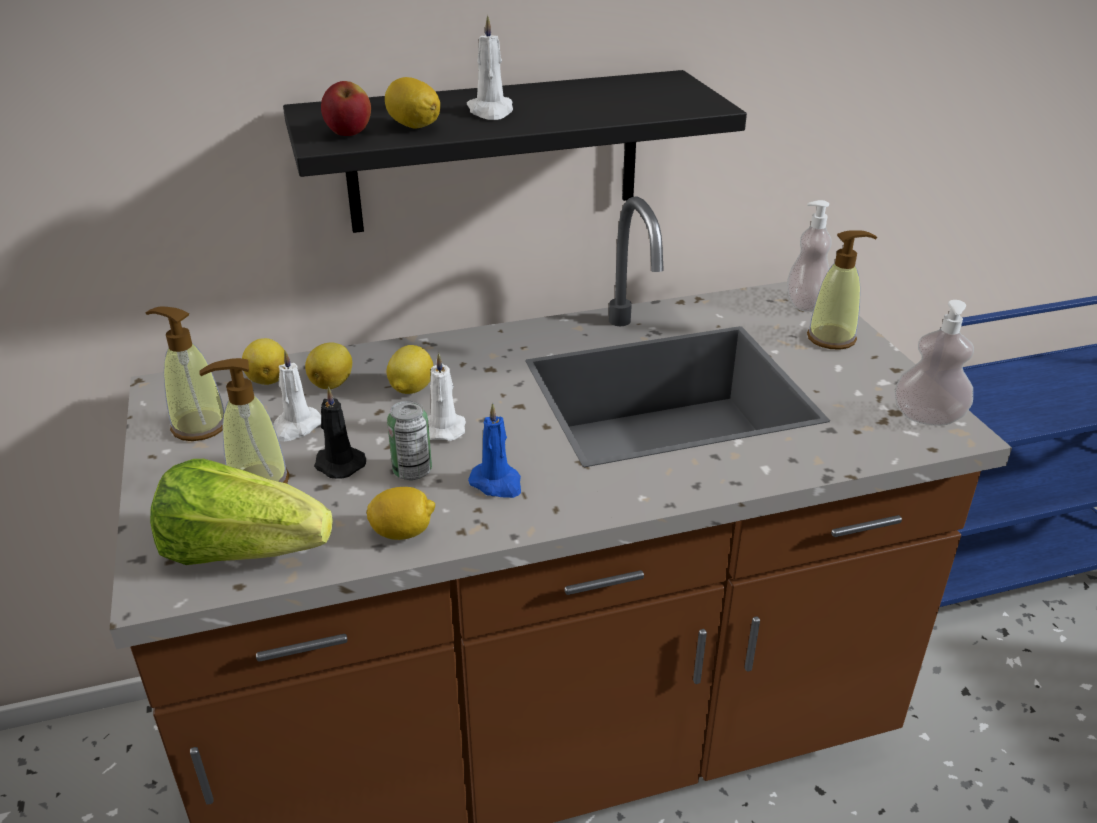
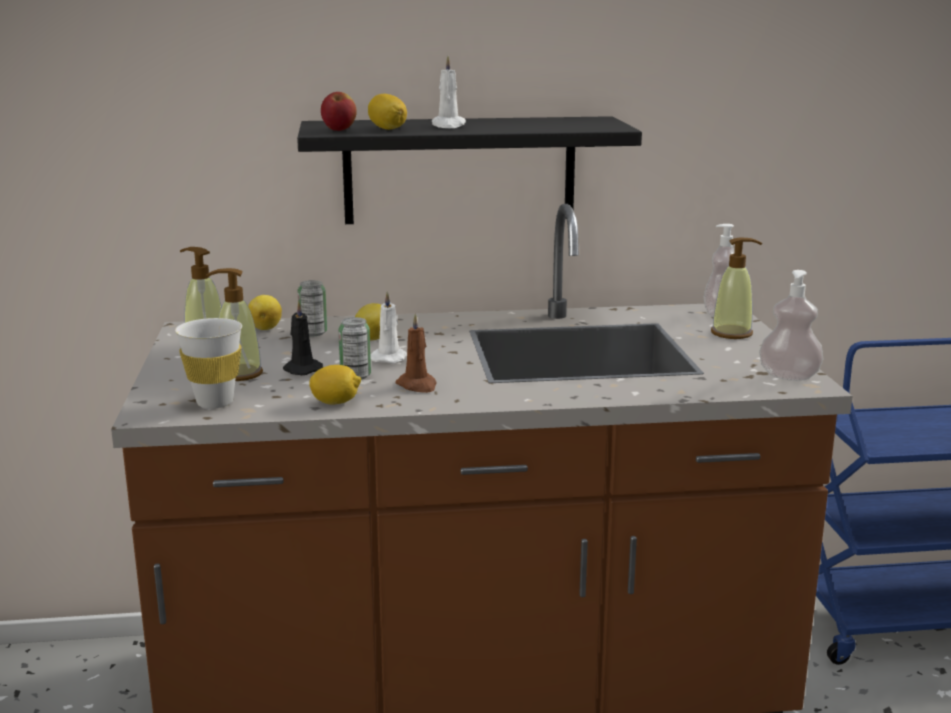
camera: 10 degrees right, 15 degrees down
(241, 551) = (215, 402): lettuce -> white cup
(296, 427) = (277, 351): white candle -> none
(332, 383) = (313, 333): lemon -> can
(497, 483) = (417, 385): blue candle -> brown candle

